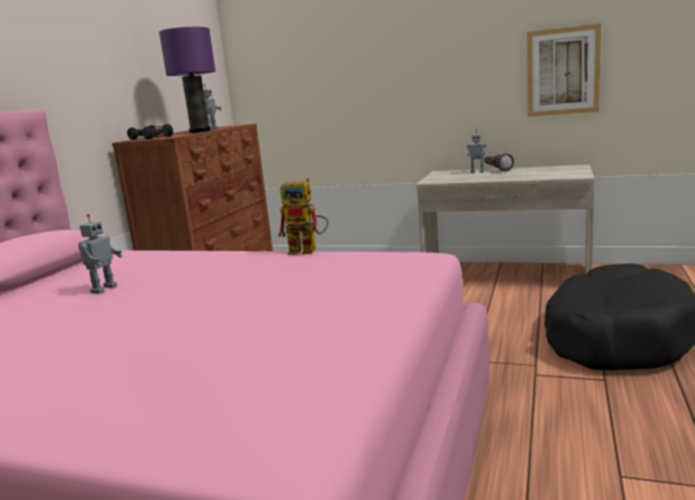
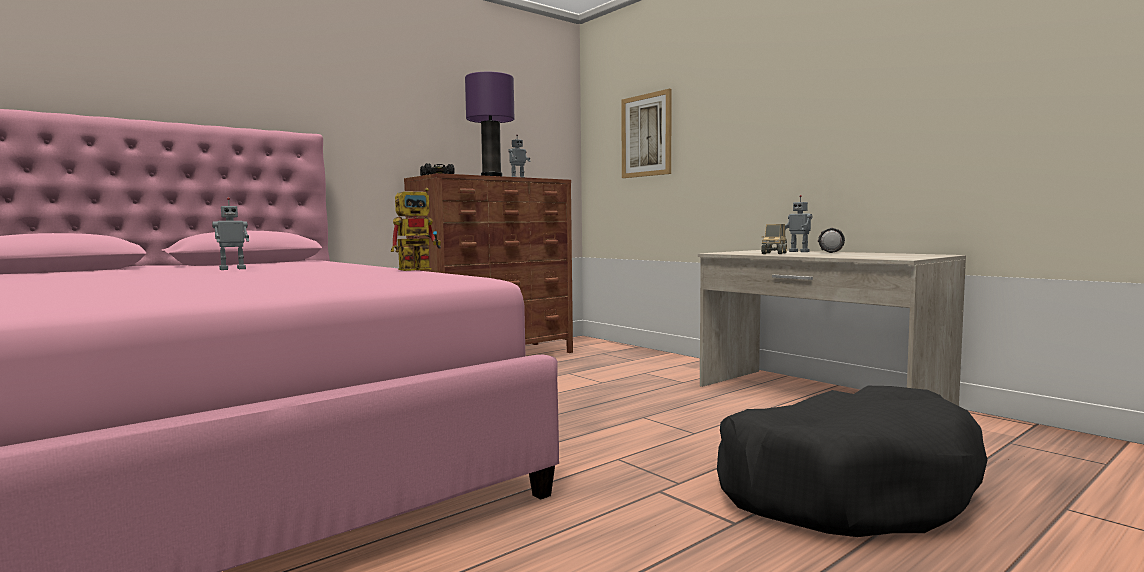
camera: 30 degrees right, 10 degrees down
(309, 250) = (420, 269): toy robot -> toy robot turned 75 degrees counterclockwise
(474, 178) = (774, 253): none -> toy truck
(562, 71) = (933, 120): picture -> picture (646, 135)

